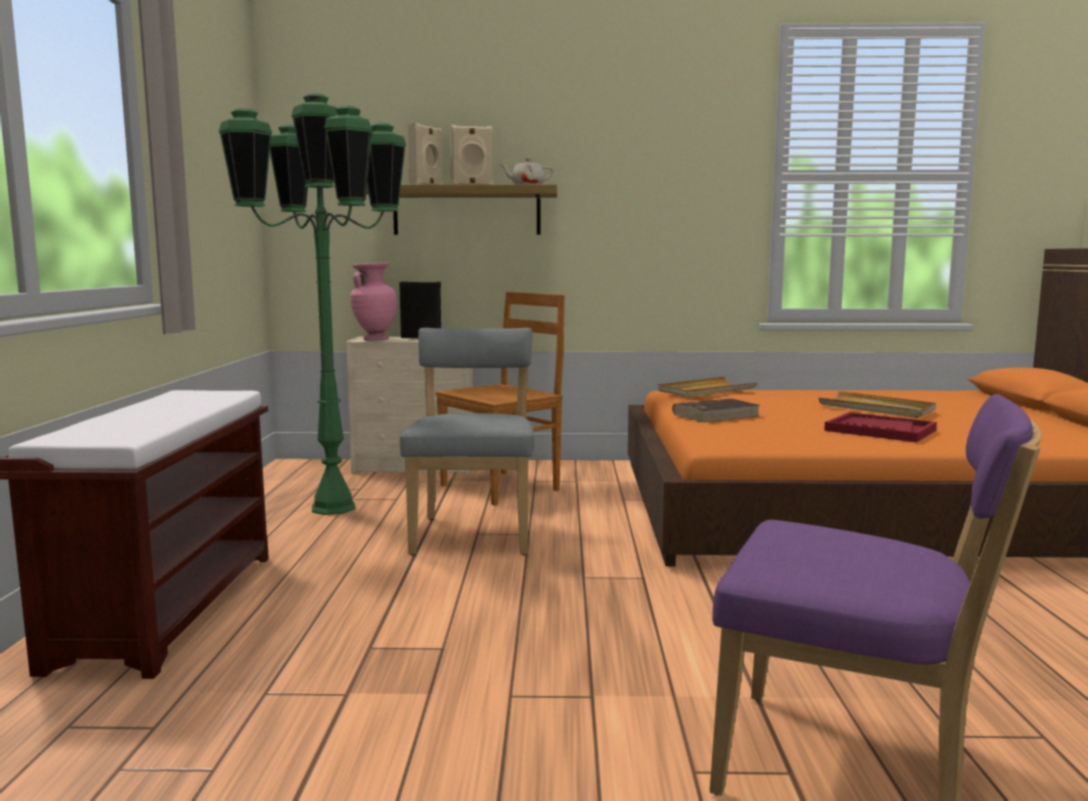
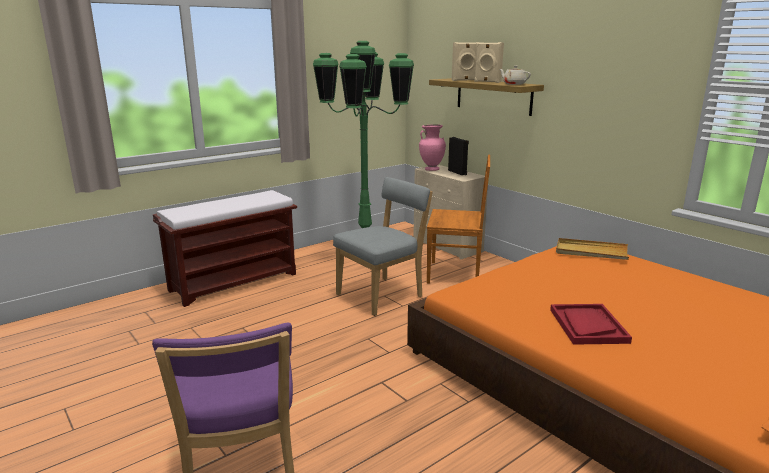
camera: 50 degrees right, 10 degrees up
(716, 414) = (530, 273): brown book -> none
(877, 409) = (662, 309): beige tray -> none

